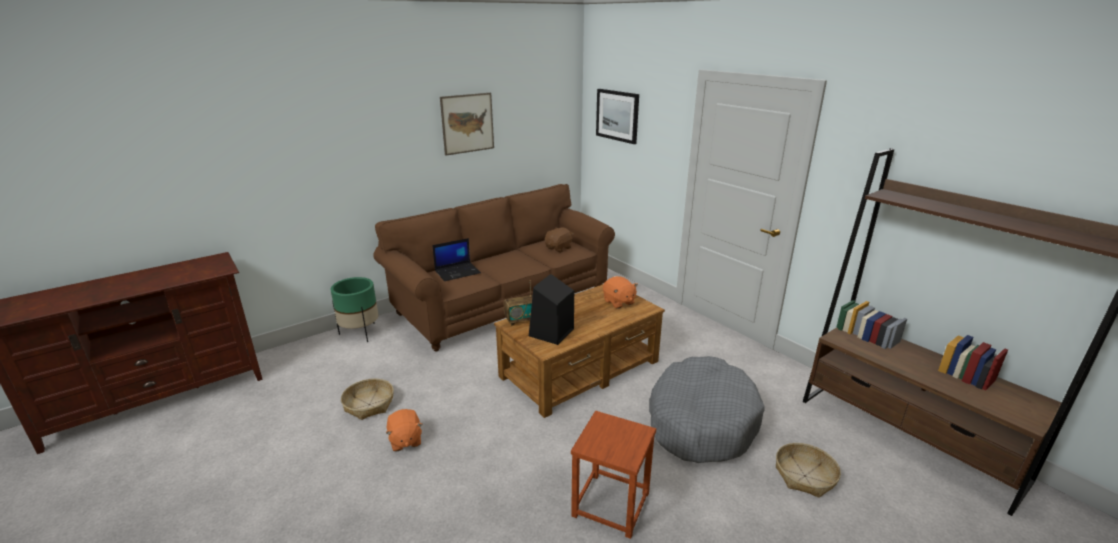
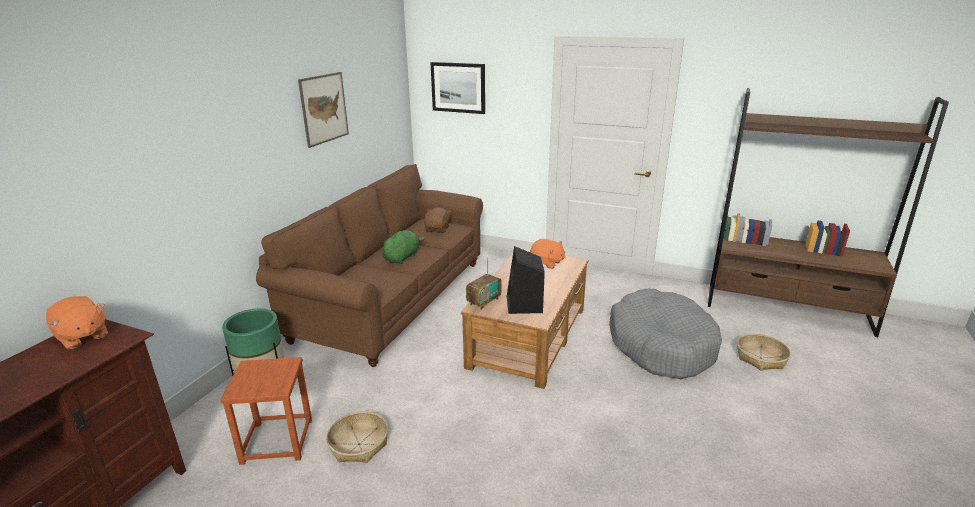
camera: 30 degrees left, 0 degrees up
(405, 440) = (438, 462): orange plush toy -> orange plush toy (82, 337)
(458, 272) = (364, 275): laptop -> none
(504, 265) = (402, 257): none -> green plush toy
(610, 505) = (667, 435): brown stool -> brown stool (277, 441)

